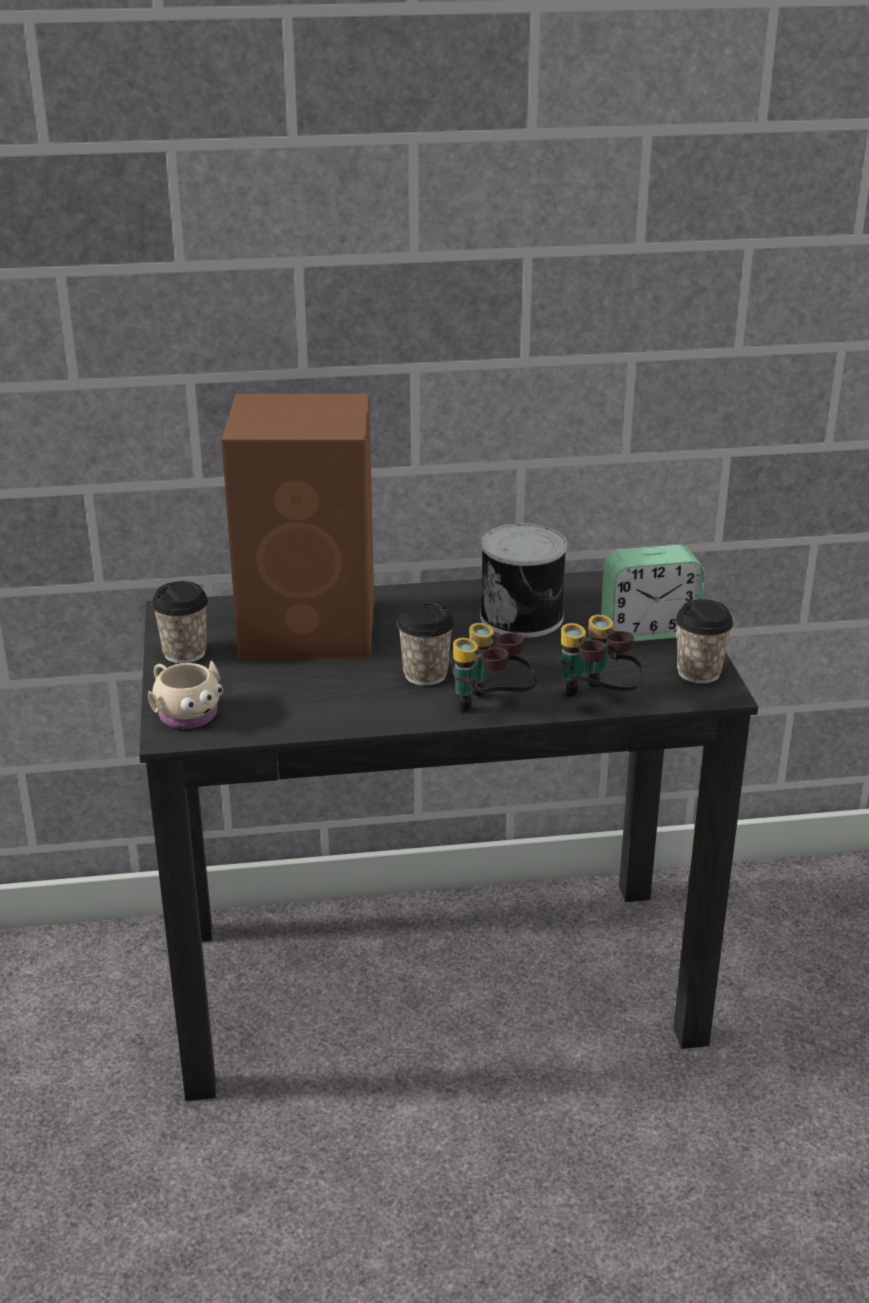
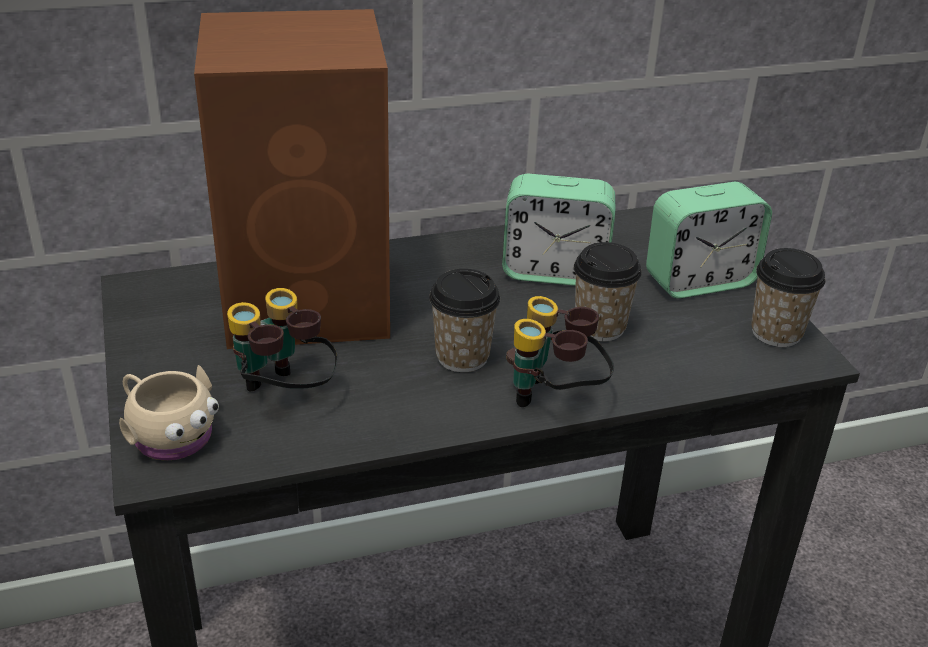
camera: 10 degrees left, 5 degrees up
(184, 653) = (158, 346): cup -> cup (600, 327)
(523, 616) = (554, 271): can -> alarm clock
(595, 701) = (674, 379): binoculars -> binoculars (283, 395)

